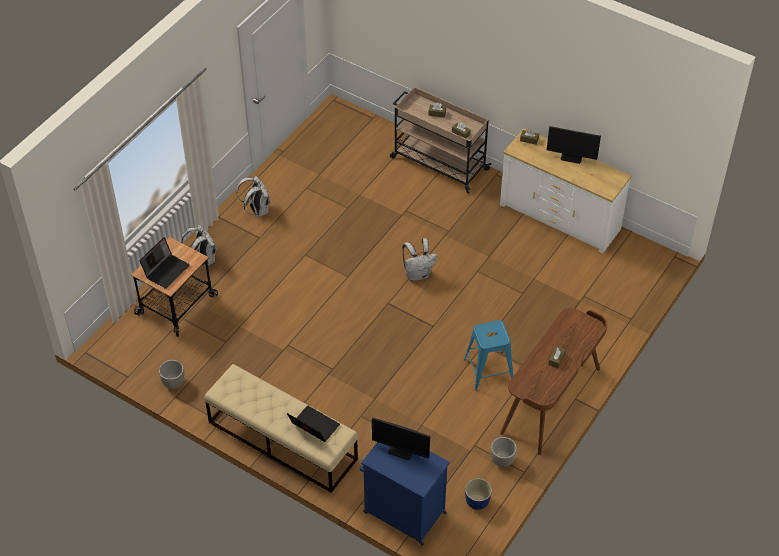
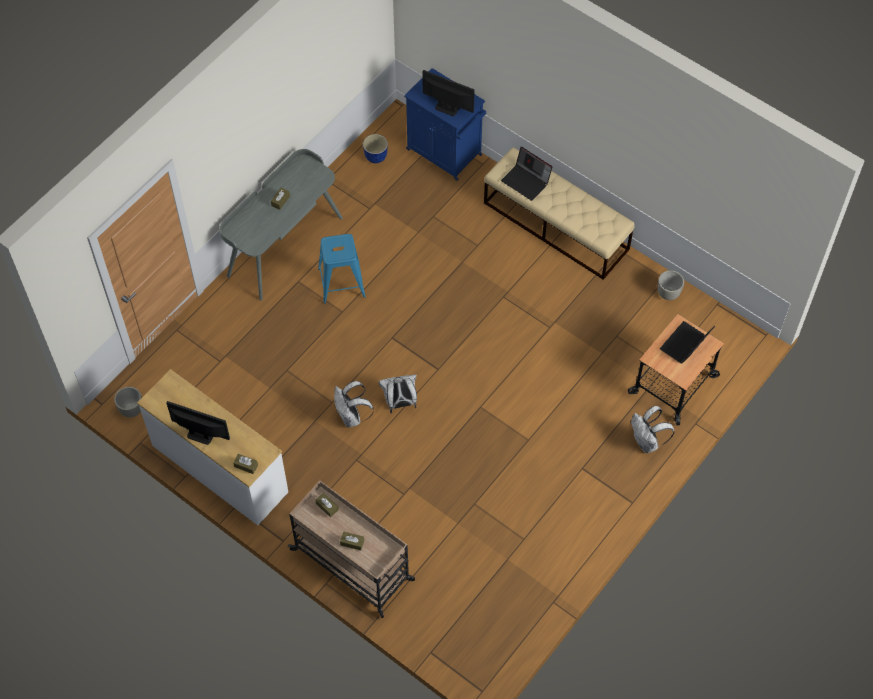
camera: 175 degrees left, 10 degrees up
(257, 210) = (585, 508): white backpack -> white backpack (351, 417)
(502, 460) = (345, 192): grey planter -> grey planter (131, 410)
(552, 401) = (284, 246): brown desk -> grey desk

